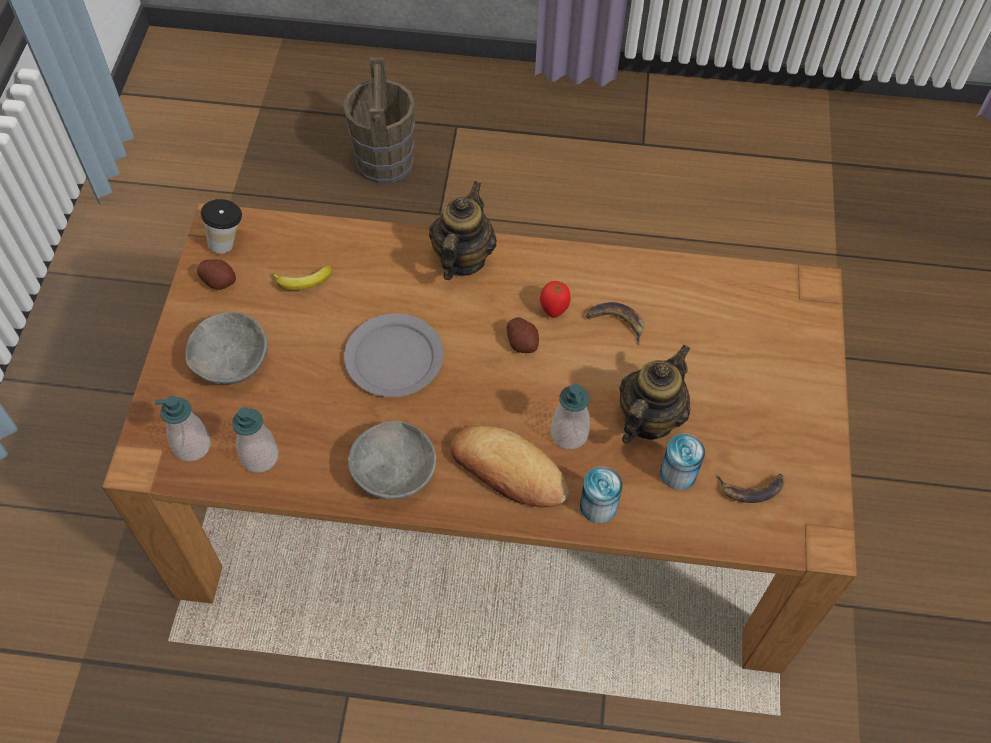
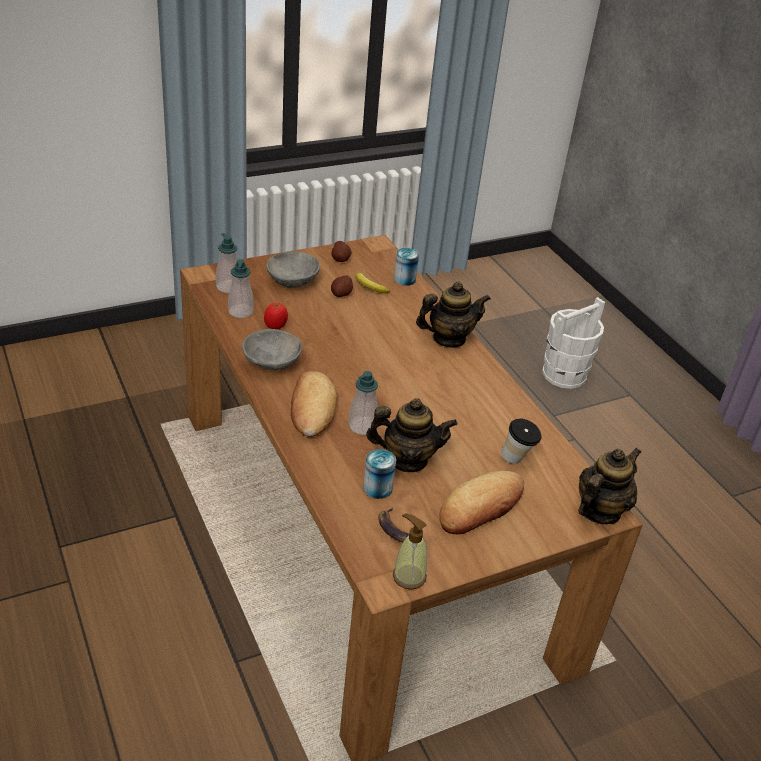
camera: 55 degrees right, 20 degrees down
(228, 242) = (369, 252): cup -> cup (517, 460)
(385, 161) = (564, 374): brown bucket -> white bucket
(395, 358) = (350, 337): grey plate -> none
(522, 343) = (412, 384): potato -> potato (341, 294)
(554, 308) = (452, 389): tomato -> tomato (275, 326)
(598, 506) = (320, 457): can -> can (404, 279)
(616, 322) = (469, 420): banana -> none
(754, 391) = (481, 507): none -> bread
(808, 291) = (599, 510): none -> teapot
(821, 514) = (409, 576): none -> soap dispenser

